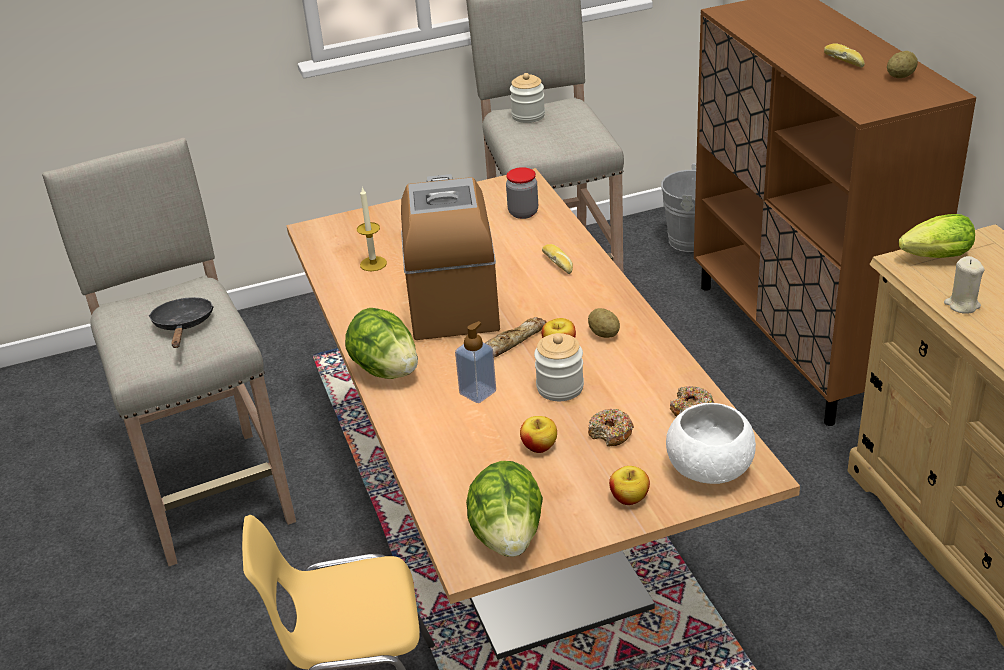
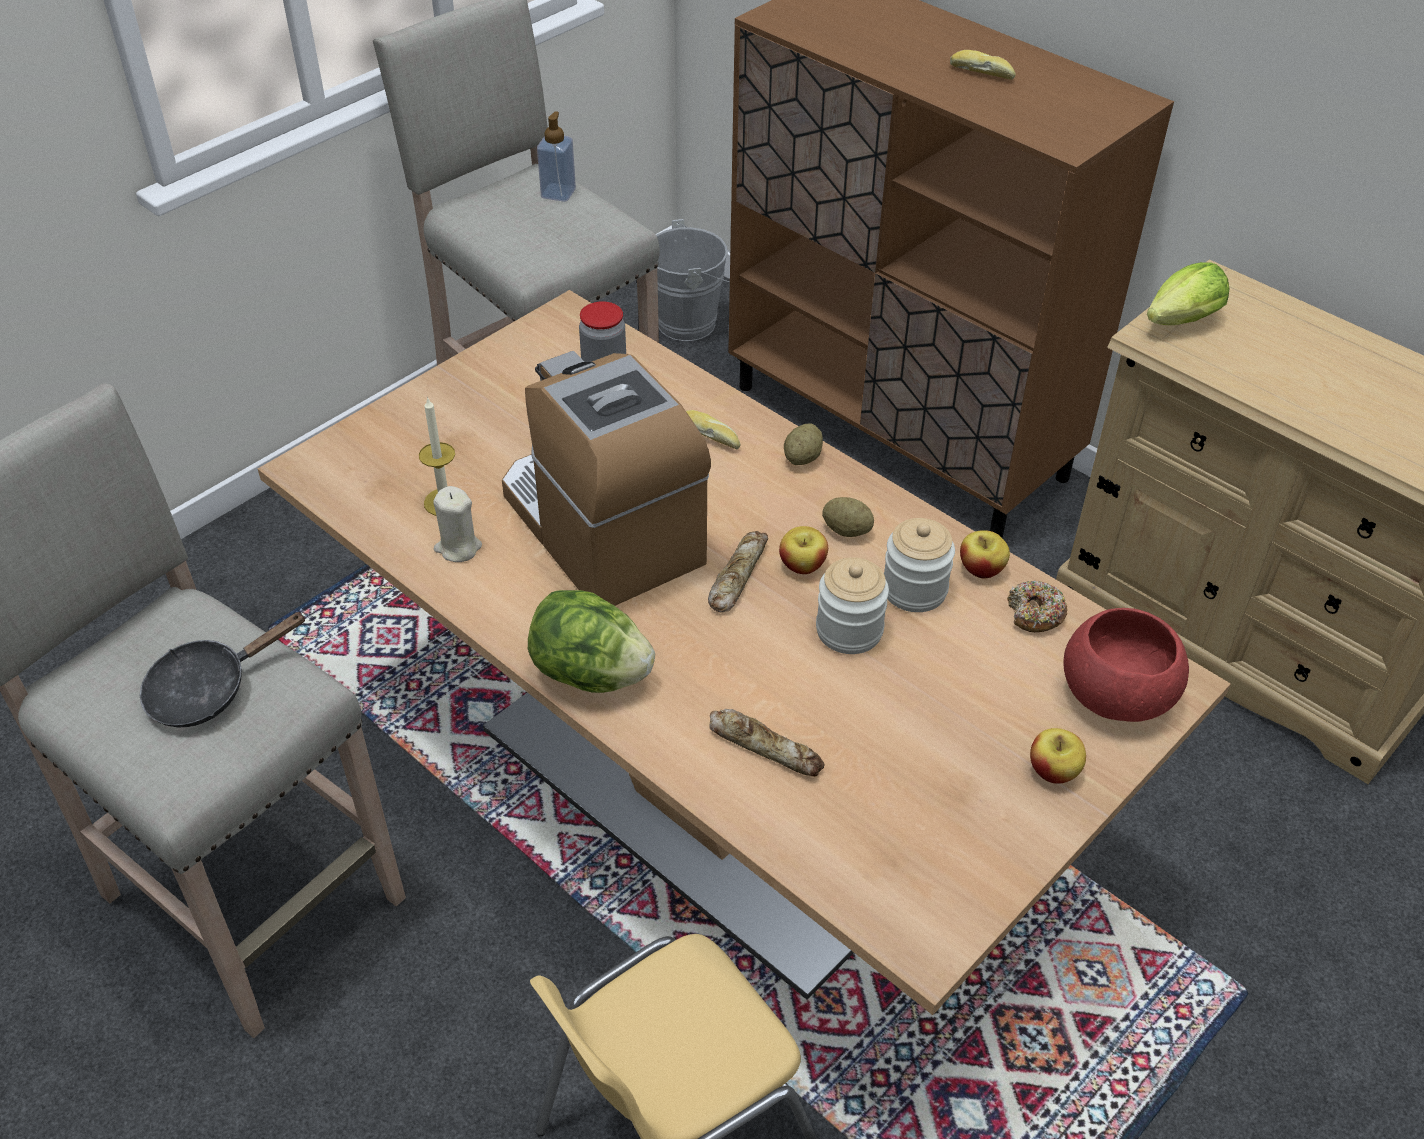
camera: 30 degrees left, 10 degrees up
(183, 326) = (208, 689): black frying pan -> black frying pan turned 90 degrees counterclockwise
(457, 434) = (765, 747): none -> bread
(478, 392) = (746, 672): soap dispenser -> soap dispenser (558, 193)
(507, 536) = (946, 884): lettuce -> none
(528, 116) = (494, 206): jar -> jar (914, 590)
(539, 446) = (887, 730): apple -> apple (981, 569)
(611, 433) = (962, 681): donut -> none
(710, 469) = (1116, 694): white bowl -> red bowl
(900, 76) = (1066, 85): potato -> potato (802, 458)
(962, 305) = (1255, 381): beige candle -> beige candle (458, 547)

